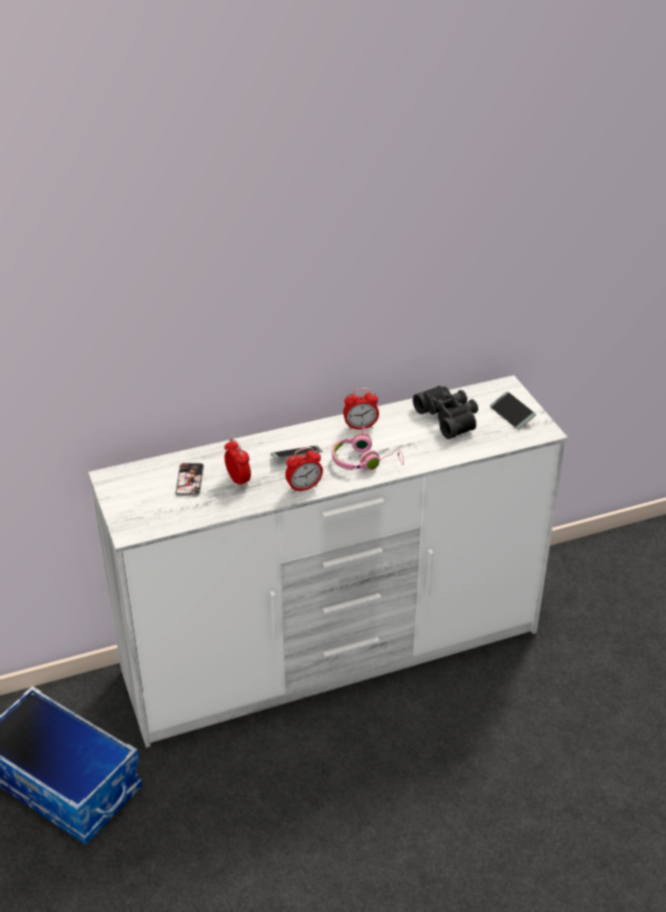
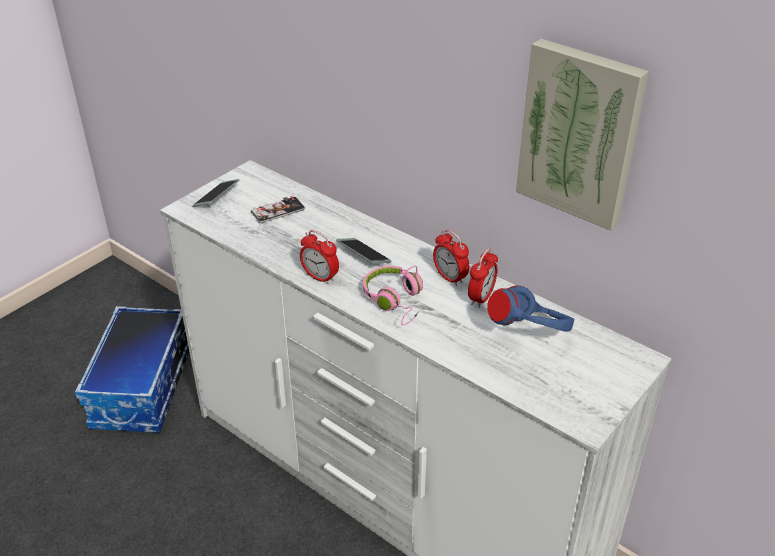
camera: 60 degrees right, 0 degrees up
(238, 480) = (299, 236): alarm clock -> alarm clock (481, 298)
(425, 264) = (580, 133): none -> picture
(449, 418) = (529, 334): black binoculars -> blue headphones
(512, 414) = (589, 383): phone -> phone (216, 198)

